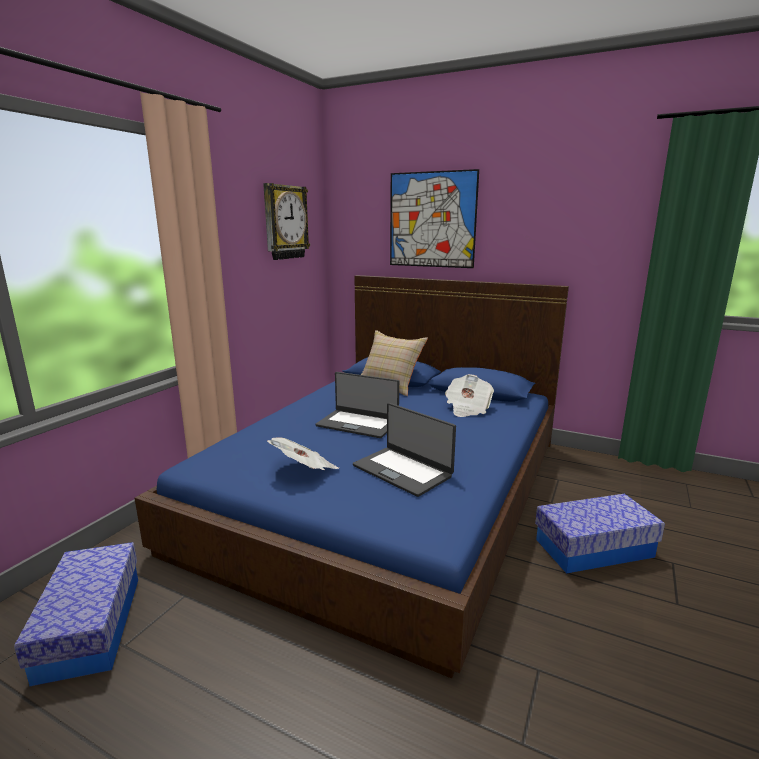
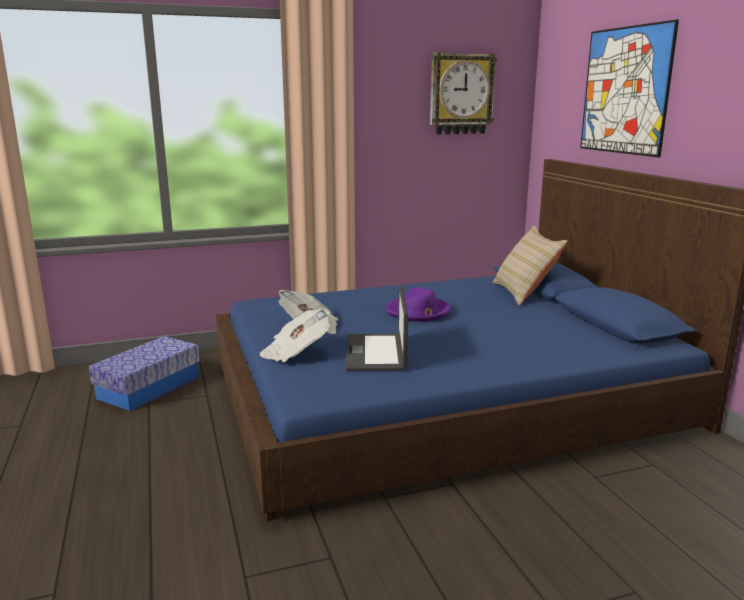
camera: 45 degrees right, 0 degrees up
(358, 424) = (418, 312): laptop -> purple hat
(467, 408) = (558, 332): newspaper -> newspaper (295, 353)
(594, 548) = (560, 530): storage box -> none

